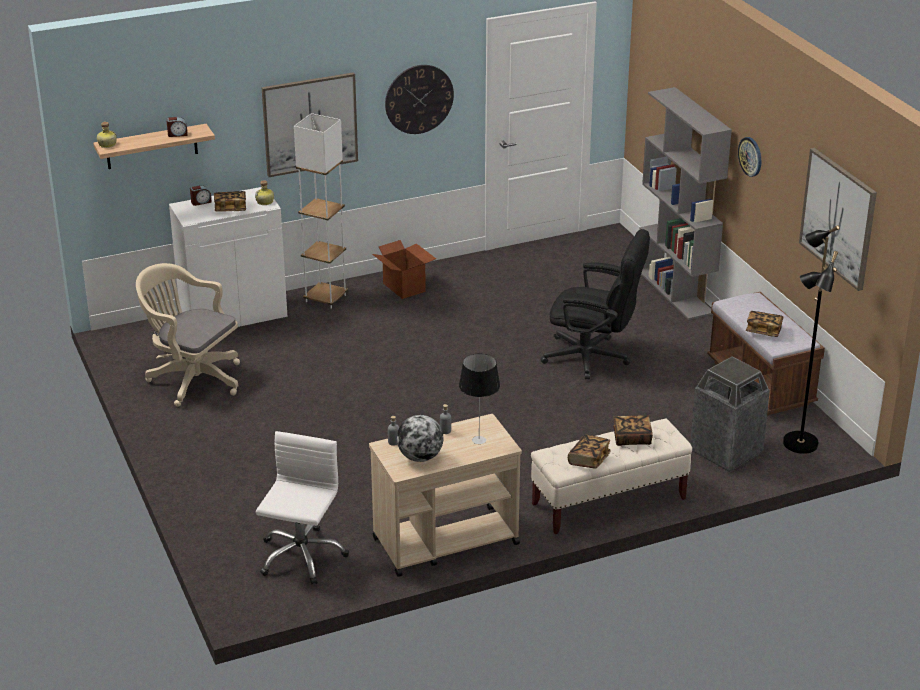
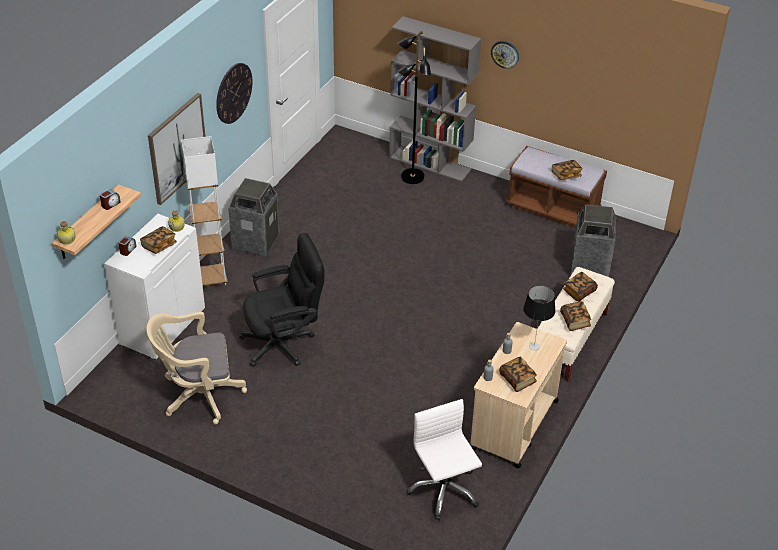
camera: 40 degrees left, 10 degrees up
(404, 287) = (256, 242): cardboard box -> trash can
(420, 457) = (517, 379): globe -> book
(594, 358) = (441, 239): black office chair -> black office chair (284, 343)
(799, 443) = (619, 241): black floor lamp -> black floor lamp (412, 177)
(838, 218) = (616, 82): picture -> none

